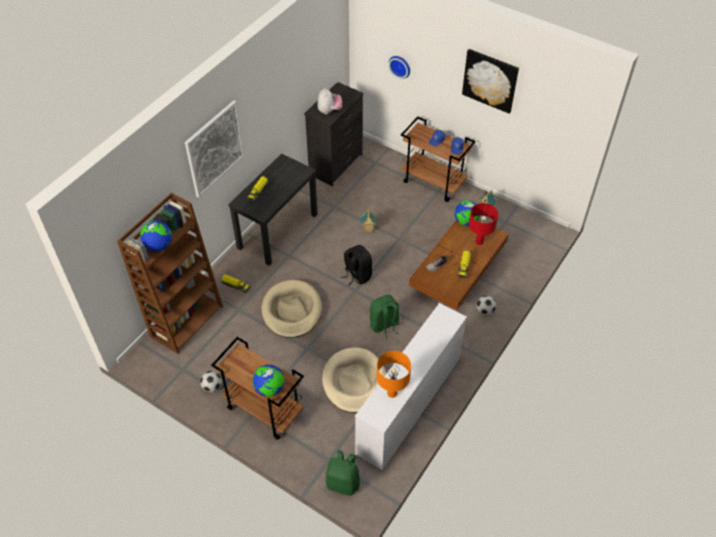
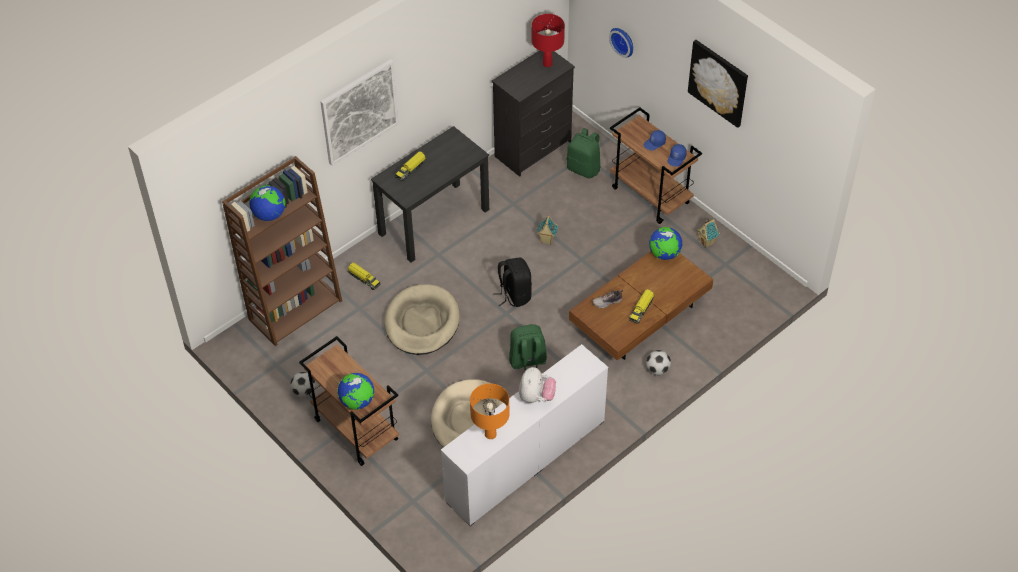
camera: 15 degrees right, 0 degrees up
(329, 111) = (524, 83): plush toy -> plush toy (536, 396)
(343, 483) = (421, 529): green backpack -> green backpack (584, 169)
(479, 242) = (672, 282): red table lamp -> red table lamp (547, 64)

